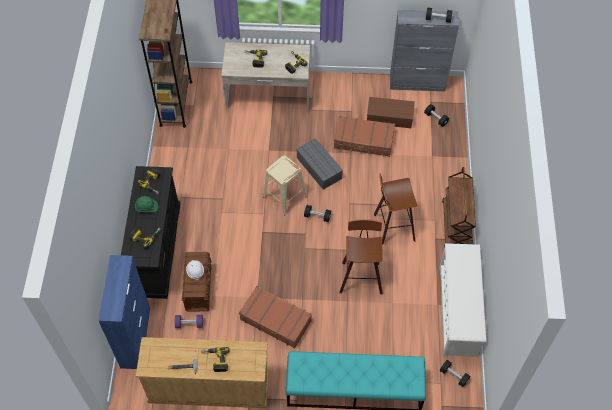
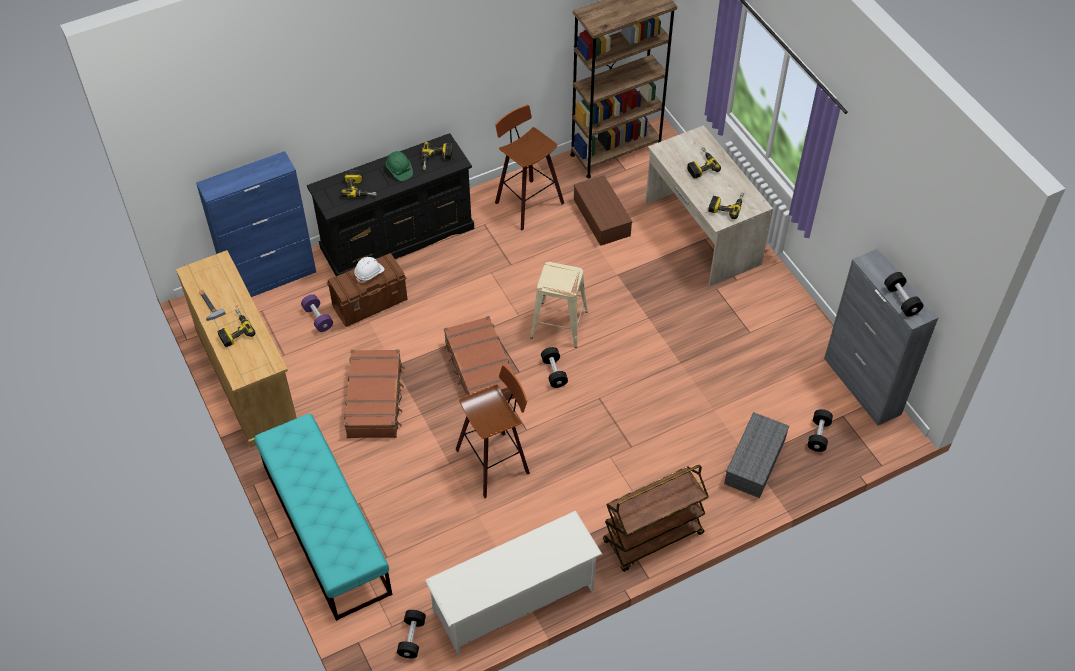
camera: 60 degrees right, 5 degrees down
(320, 168) = (630, 340): grey storage box -> grey storage box (755, 462)
(364, 141) = (712, 368): brown suitcase -> brown suitcase (480, 370)
(390, 116) = (777, 380): brown storage box -> brown storage box (603, 218)
(392, 227) = (597, 463): stool -> stool (526, 203)

